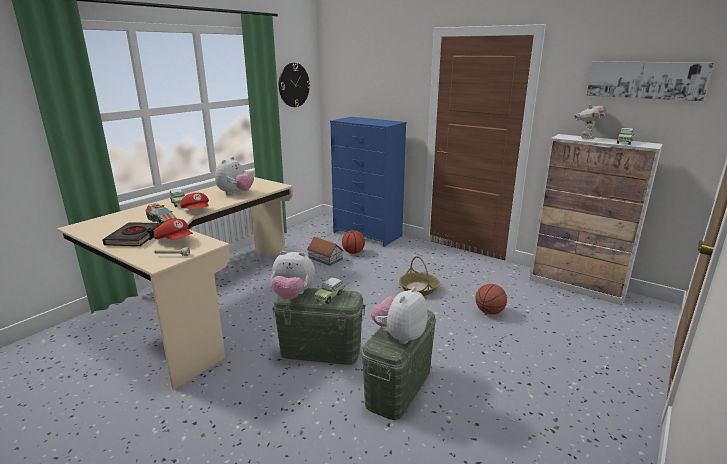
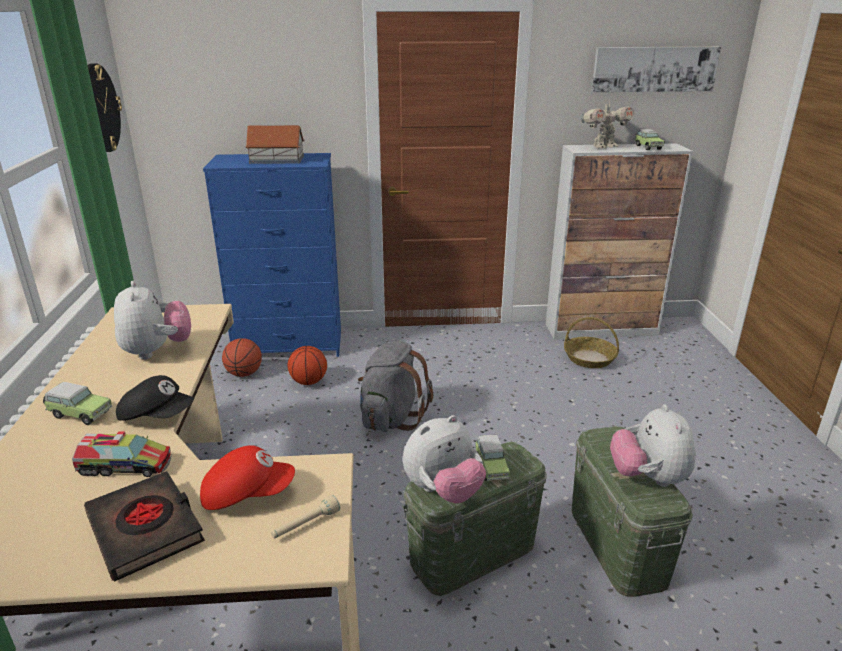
camera: 40 degrees left, 5 degrees up
(197, 211) = (157, 415): red cap -> black cap
(325, 258) = (280, 408): toy house -> toy house (276, 159)
(369, 281) = (391, 418): none -> grey backpack
(419, 288) = (463, 401): basket -> basket (590, 358)
(489, 312) = (570, 397): basketball -> basketball (244, 374)
(586, 138) = (603, 147): toy robot -> toy robot turned 75 degrees clockwise

